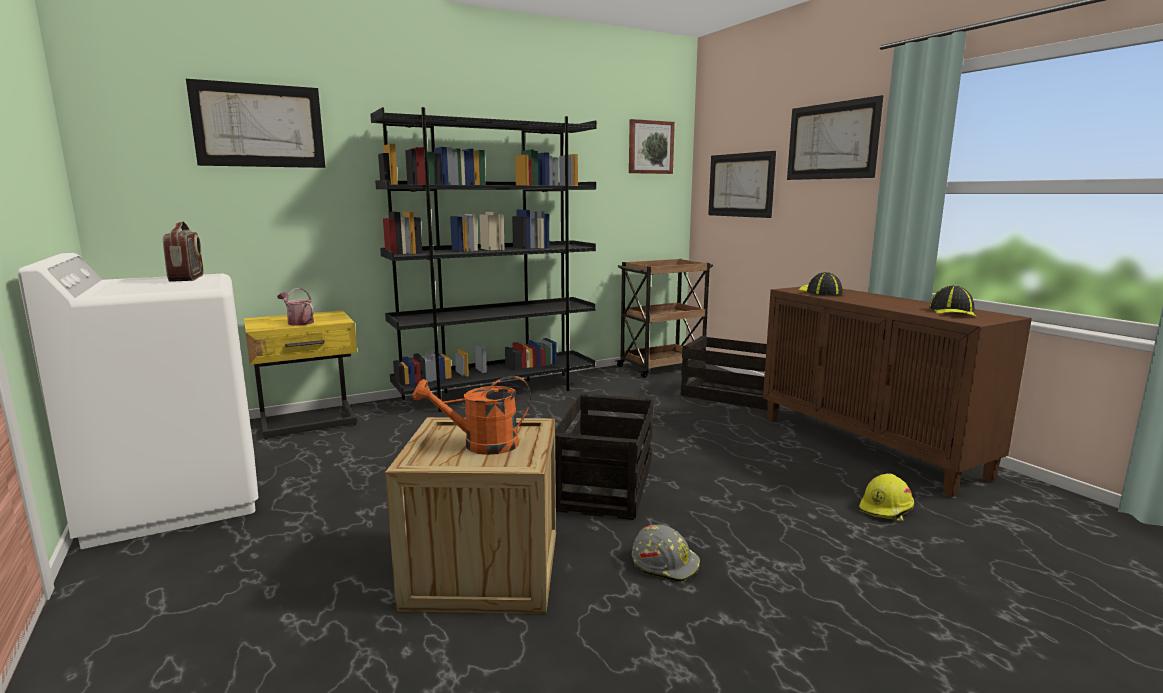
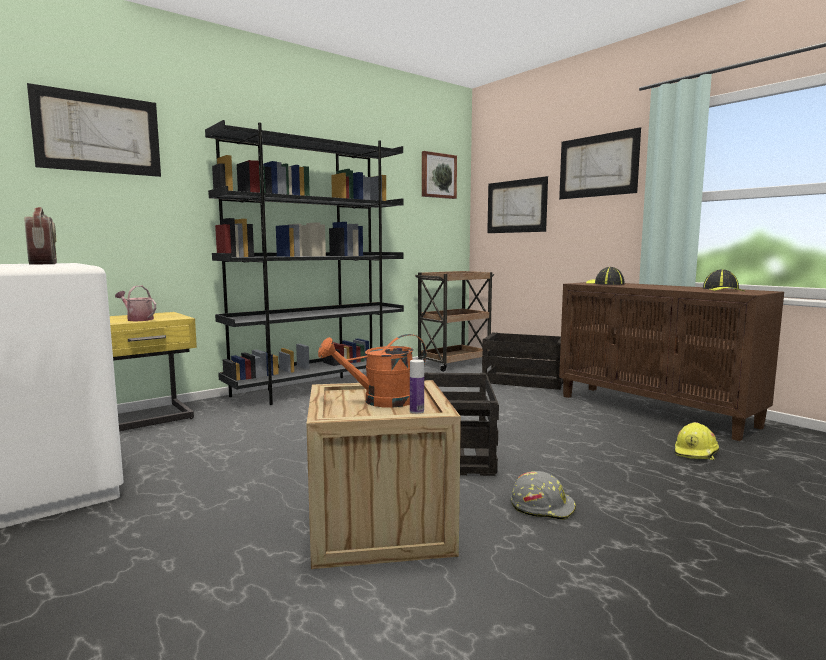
camera: 10 degrees left, 5 degrees down
(508, 462) = (416, 411): none -> bottle

